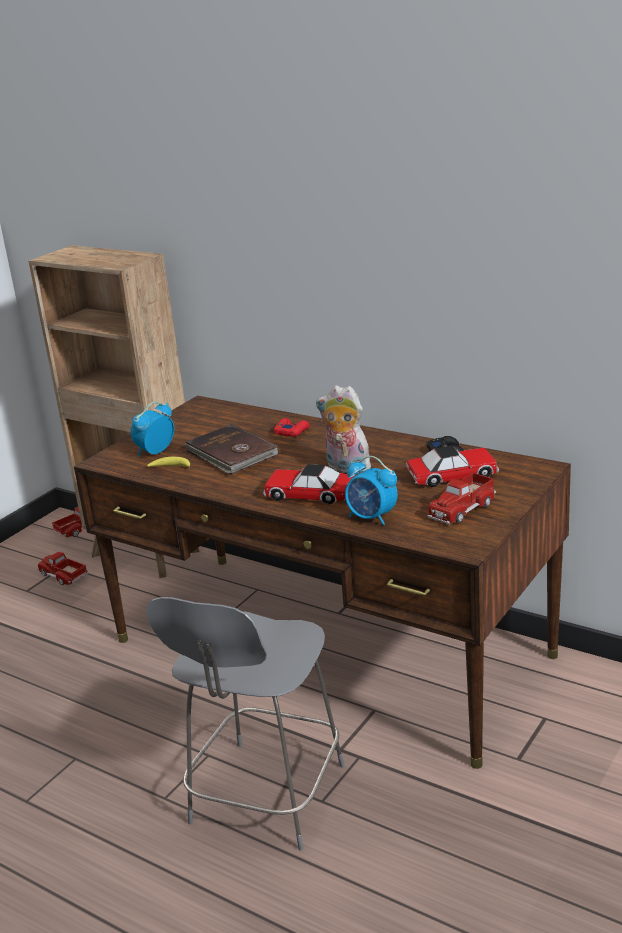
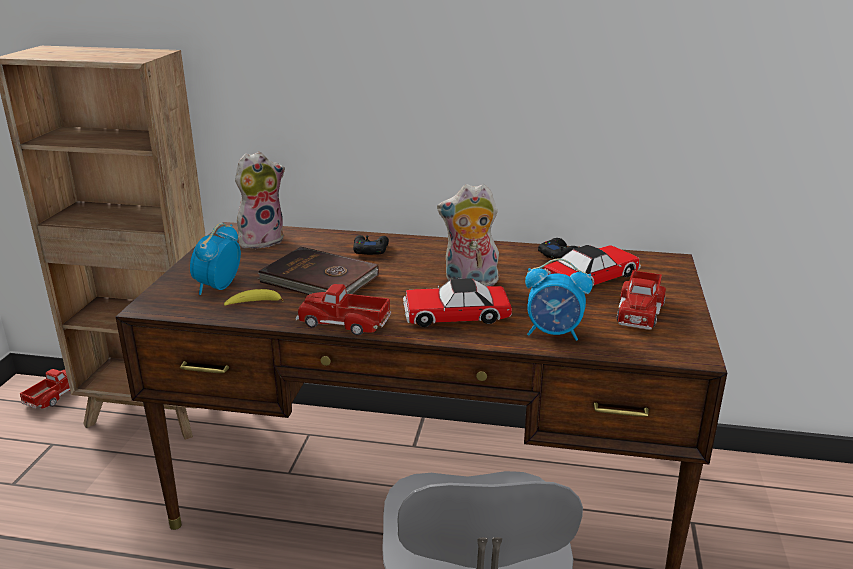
camera: 25 degrees left, 0 degrees up
(63, 575) = (56, 456): toy truck -> toy truck (343, 322)
(214, 415) = (262, 240): none -> plush toy
(291, 431) = (370, 250): red game controller -> black game controller

